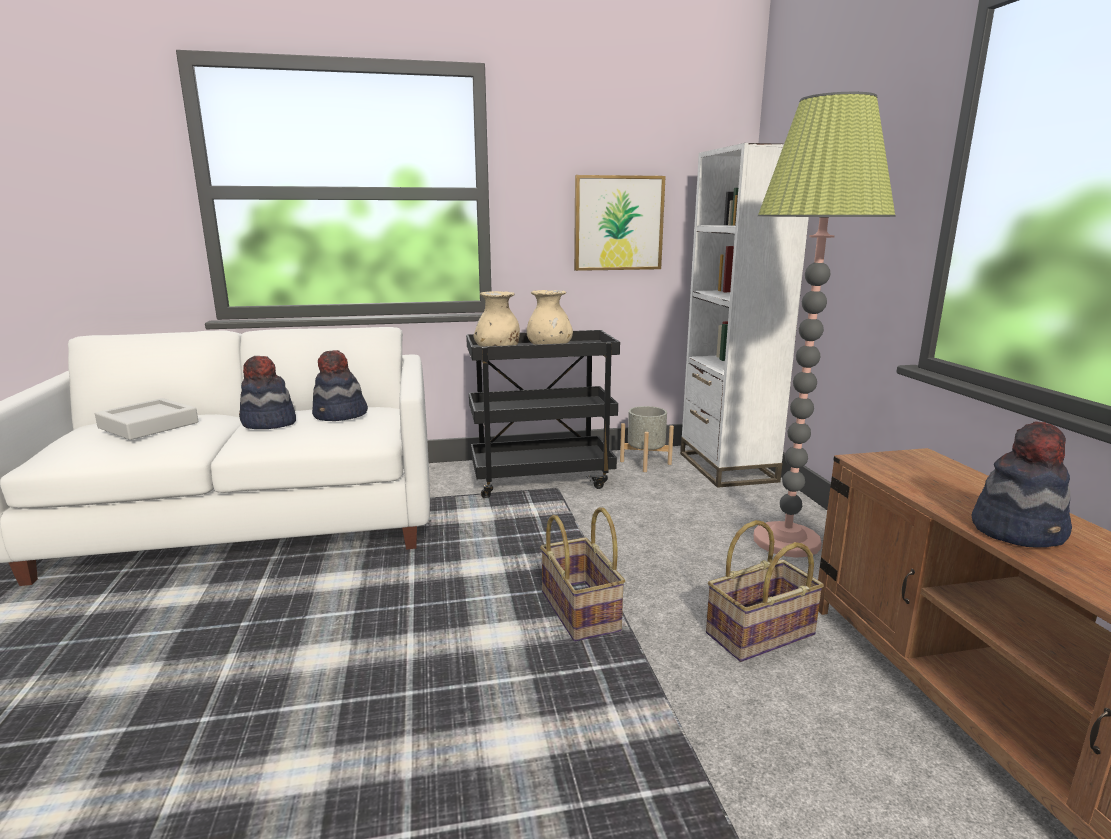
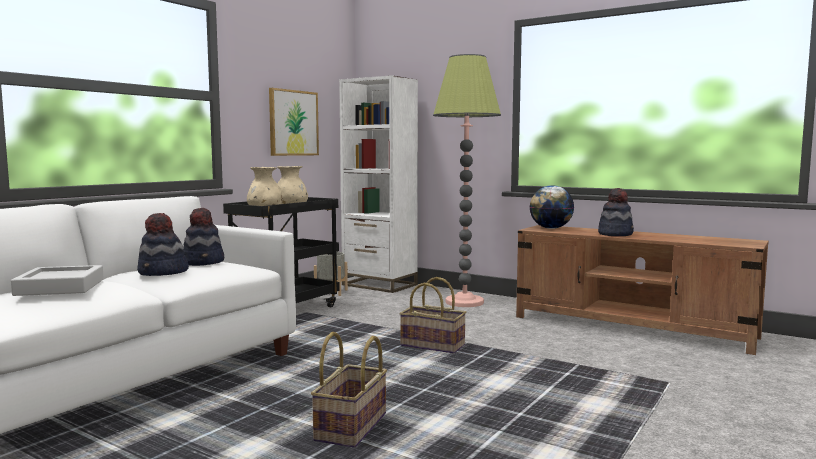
camera: 45 degrees left, 10 degrees down
(761, 635) = (515, 329): basket -> basket (352, 427)
(914, 467) = (550, 228): none -> globe

